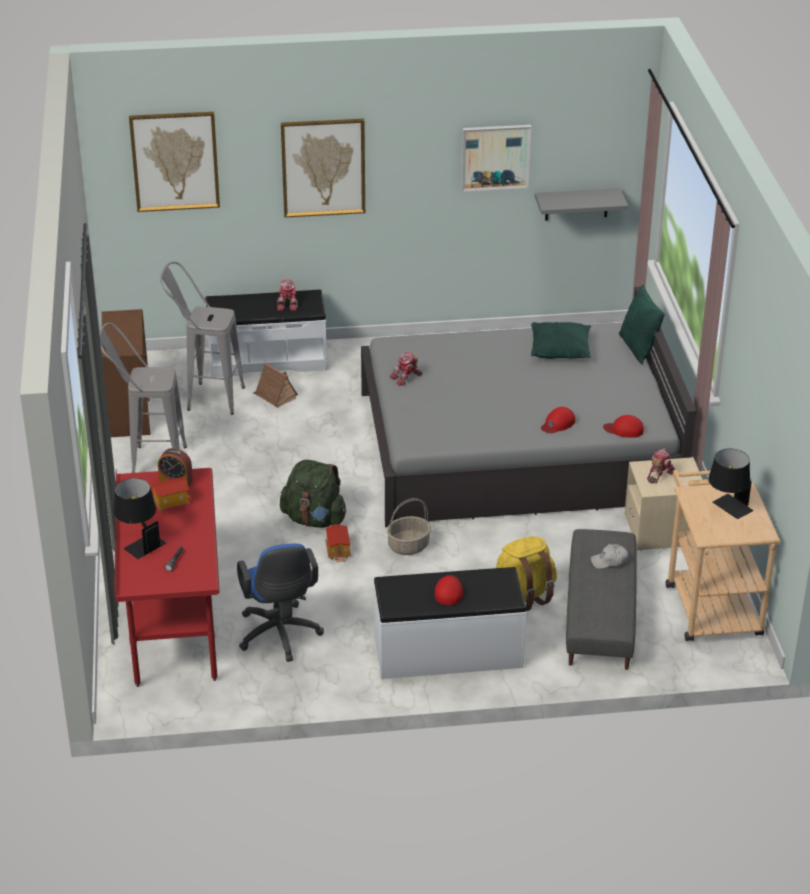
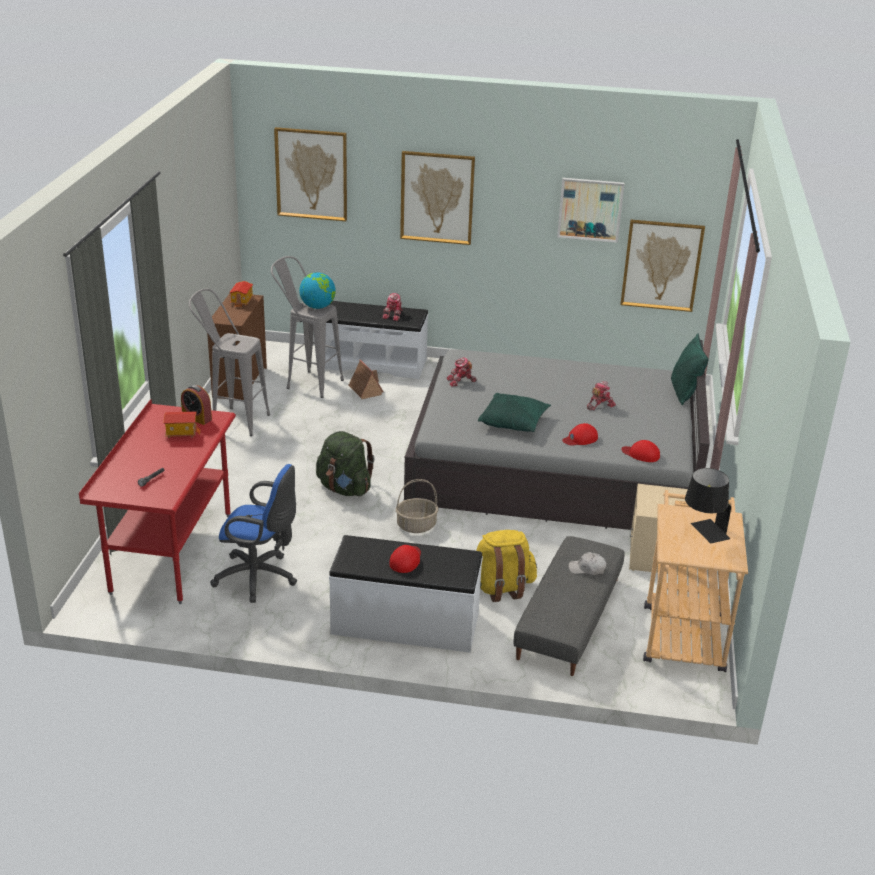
camera: 15 degrees right, 5 degrees down
(139, 542) = (132, 458): black table lamp -> none
(214, 314) = (318, 307): none -> globe
(280, 636) = (259, 578): blue office chair -> blue office chair turned 75 degrees counterclockwise
(338, 551) = (352, 517): toy house -> toy house (242, 302)
(560, 350) = (611, 382): green pillow -> green pillow (513, 422)
(576, 204) = (661, 265): grey shelf -> picture
(659, 474) = (662, 499): toy robot -> toy robot (599, 405)

